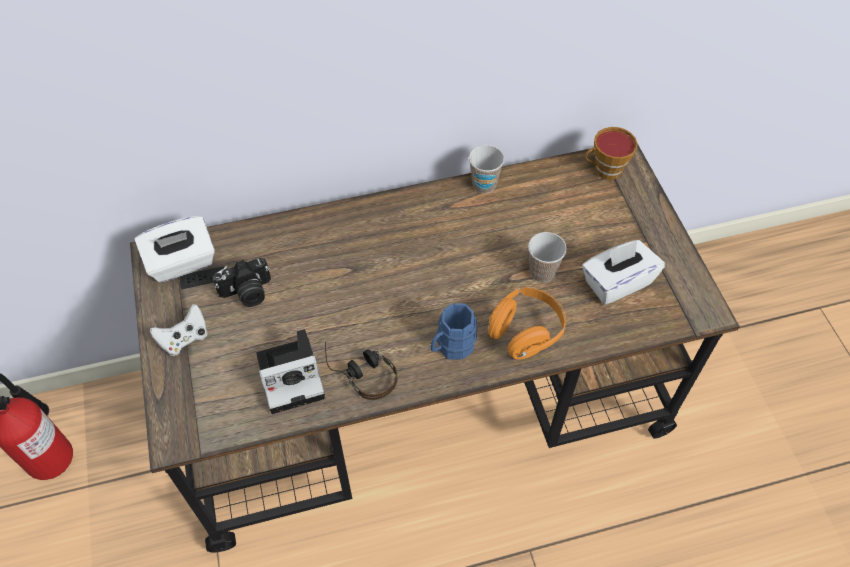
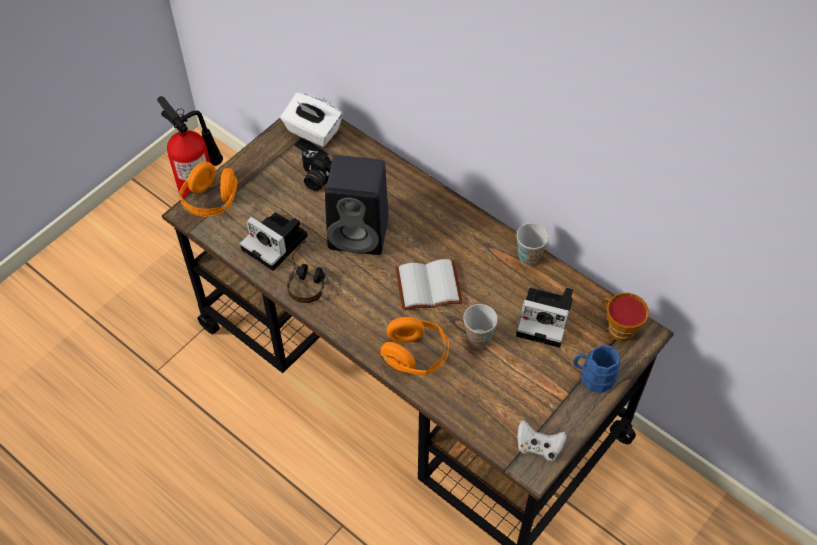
camera: 55 degrees right, 0 degrees up
(180, 407) = (211, 201): none -> orange headphones
(184, 339) = (259, 171): white game controller -> white game controller (538, 447)
(346, 294) = (361, 233): none -> black speaker
(451, 346) = (367, 317): blue mug -> blue mug (593, 377)
(456, 278) = (427, 288): none -> white book
(559, 211) = (547, 319): none -> camera
(616, 282) = (510, 392): white tissue box -> none

